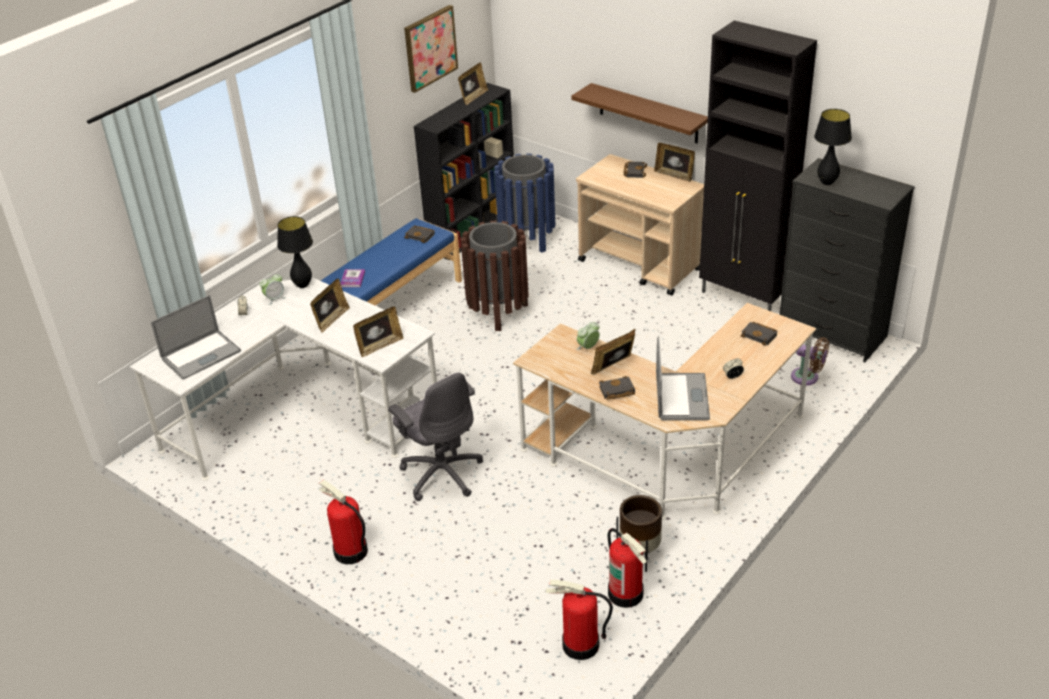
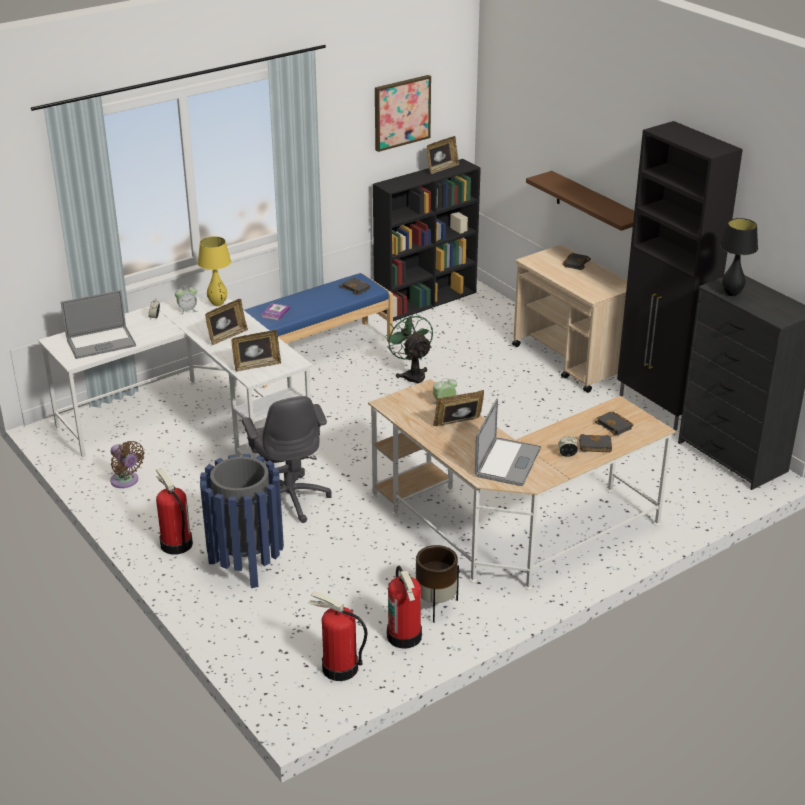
camera: 15 degrees right, 5 degrees down
(303, 285) = (218, 304): black table lamp -> yellow table lamp
(498, 312) = (412, 375): brown trash can -> green fan
(527, 239) = (473, 318): blue trash can -> blue trash can (246, 563)
(616, 391) = (449, 444): black book -> black book (594, 446)
(674, 175) = (613, 273): picture frame -> none
(807, 377) = (684, 491): brown fan -> brown fan (126, 481)

